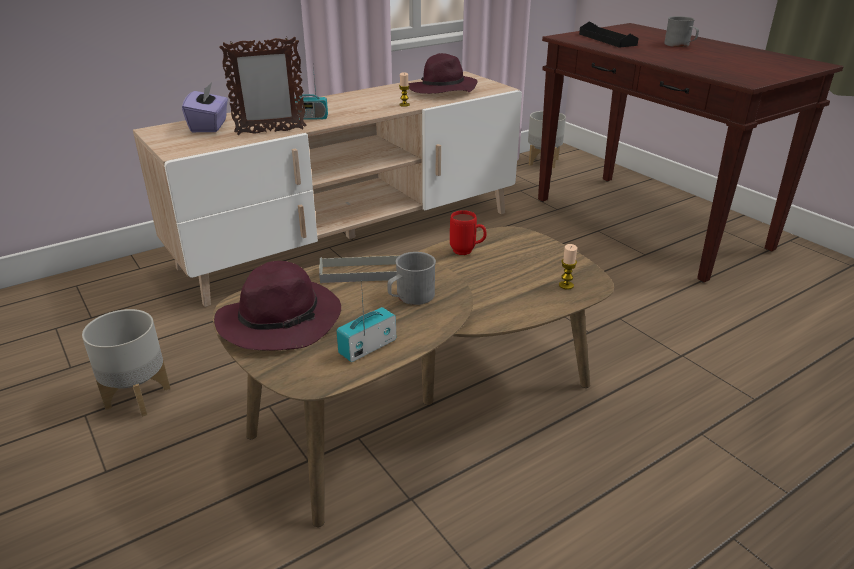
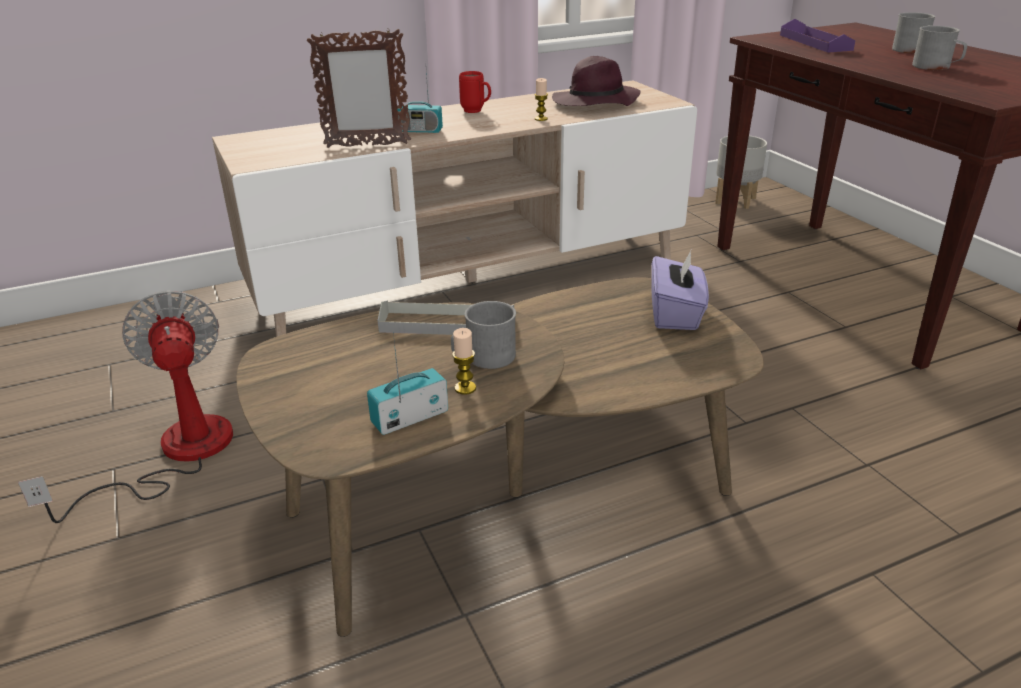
camera: 10 degrees right, 0 degrees up
(137, 398) = (175, 454): grey planter -> fan
(209, 126) = (299, 136): purple tissue box -> purple tissue box (676, 314)
(282, 320) = (318, 374): purple hat -> none
(467, 252) = (581, 307): red mug -> red mug (476, 111)
(566, 285) = (698, 359): candle -> candle (465, 388)
(607, 39) = (815, 42): black tray -> purple tray
(700, 57) = (936, 67): none -> grey mug

